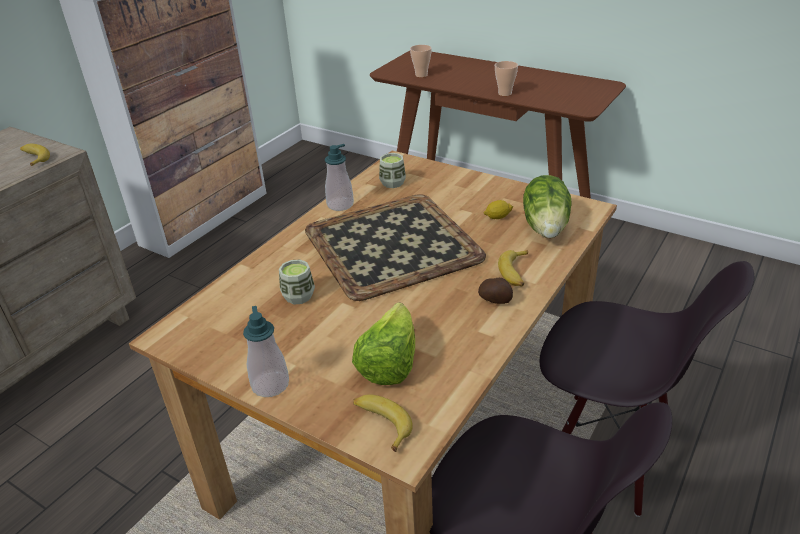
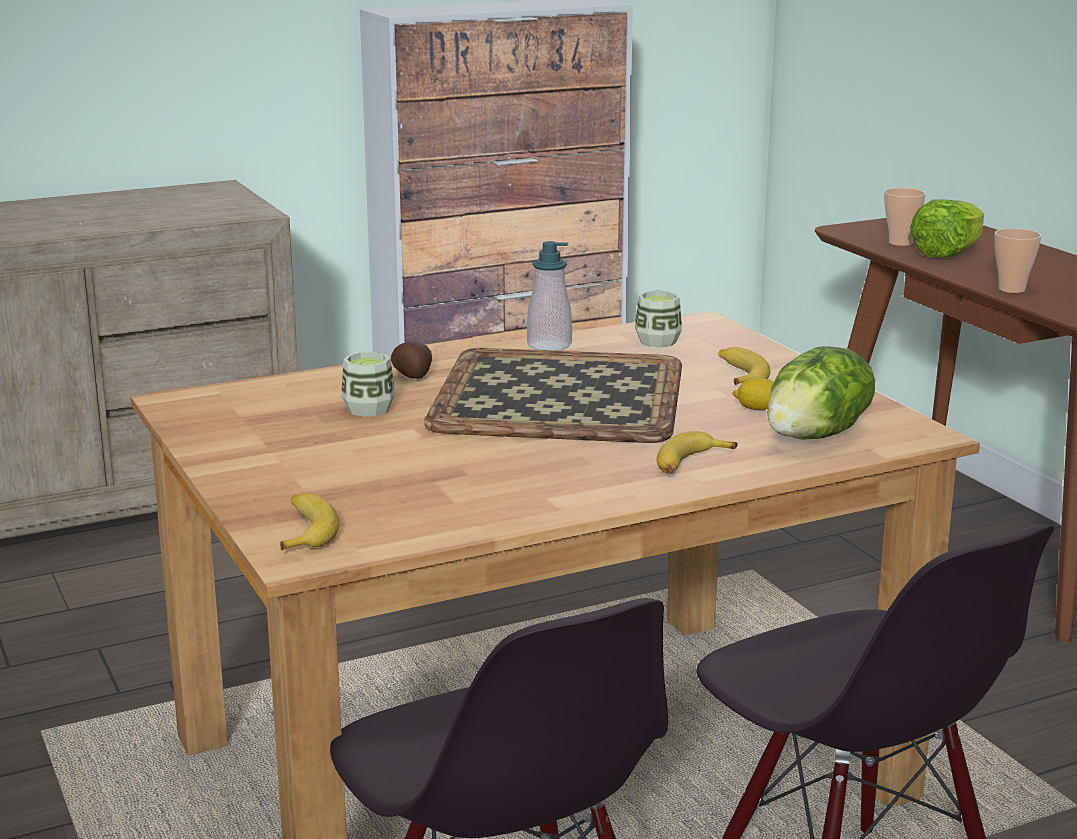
camera: 30 degrees right, 15 degrees down
(34, 158) = (222, 211): banana -> banana (739, 374)
(270, 385) = (229, 467): soap dispenser -> none
(389, 363) = (388, 491): lettuce -> lettuce (948, 253)
(495, 300) = (617, 479): potato -> potato (413, 376)

